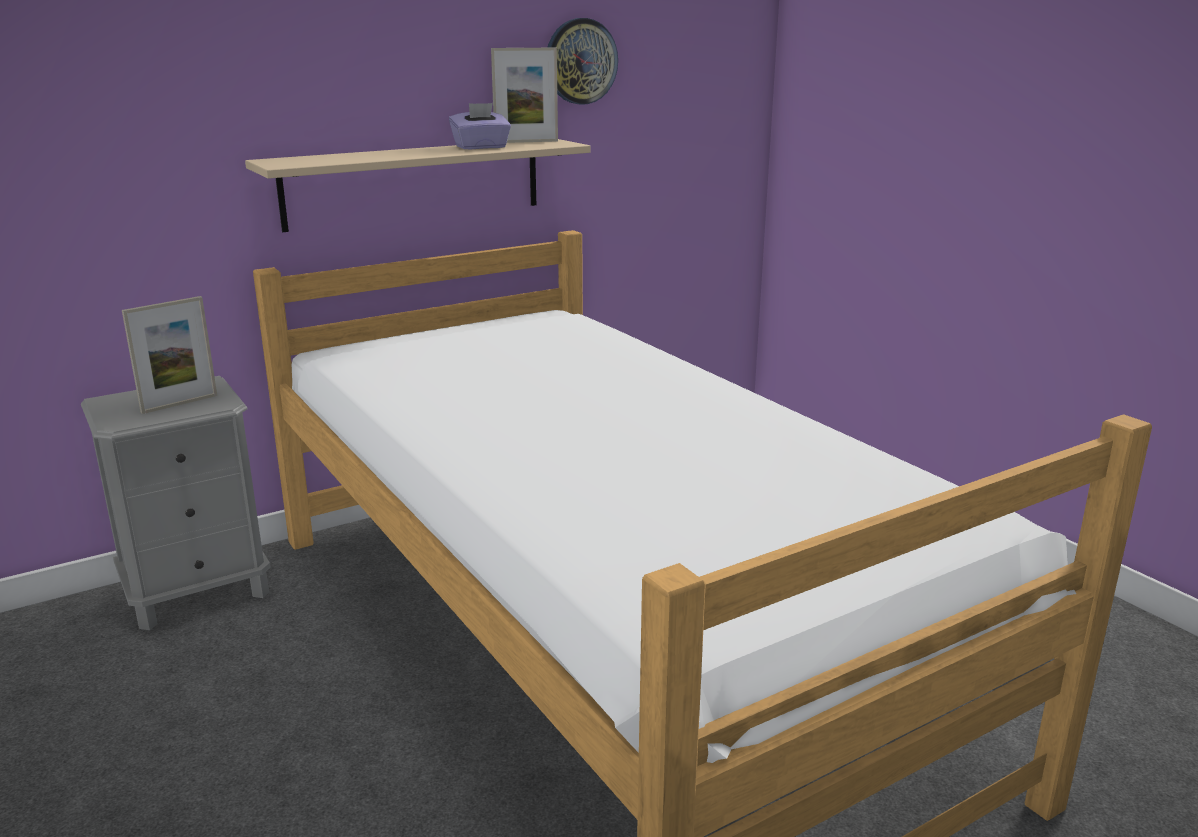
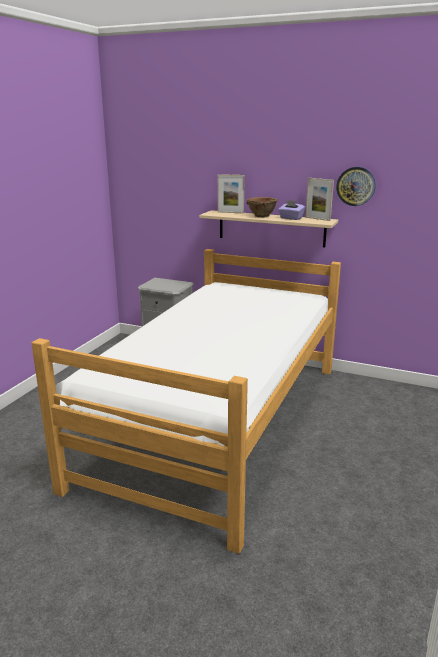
camera: 55 degrees right, 0 degrees up
(179, 404) = (166, 286): picture frame -> picture frame (230, 212)
(411, 152) = (261, 216): none -> brown bowl

